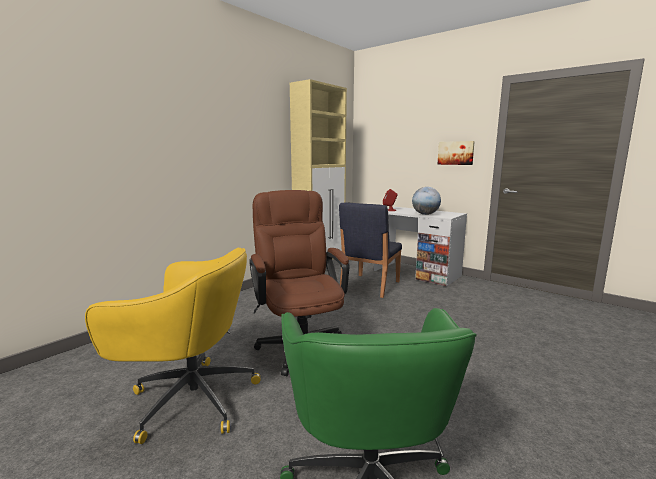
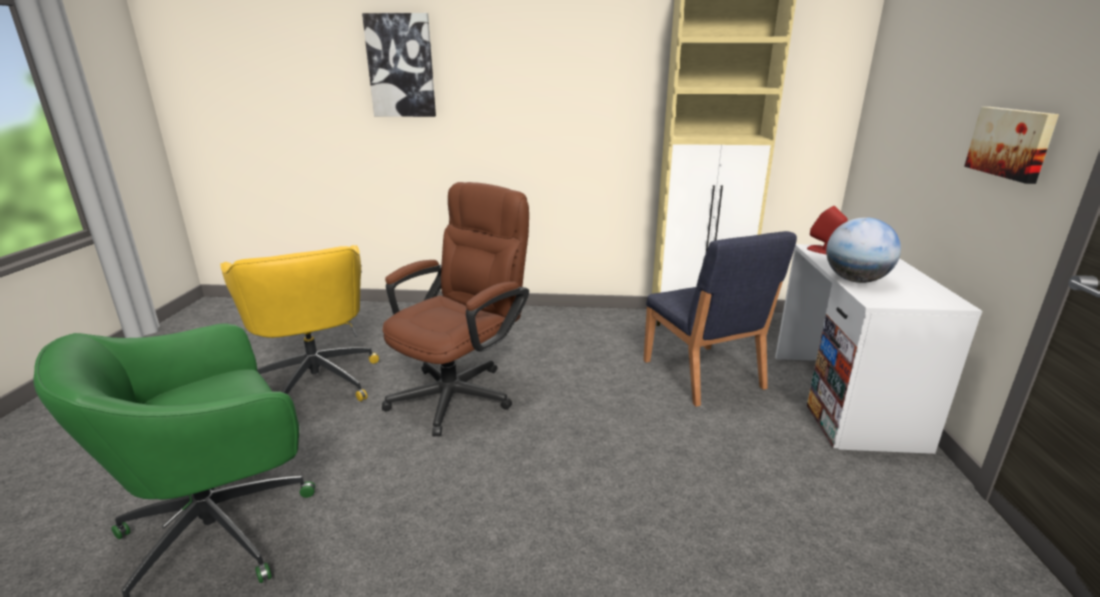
camera: 55 degrees right, 10 degrees up
(121, 112) = (401, 66): none -> picture
(369, 285) = (703, 375): blue chair -> blue chair turned 105 degrees counterclockwise

